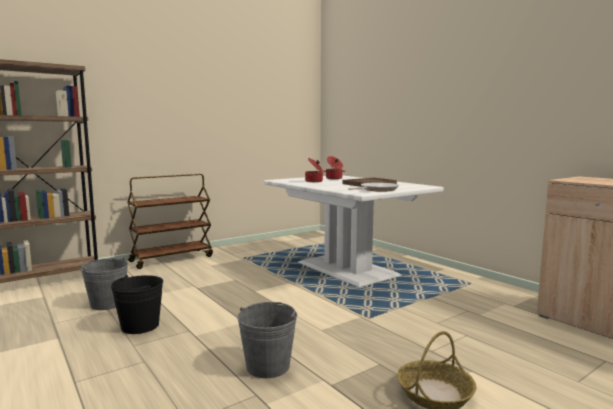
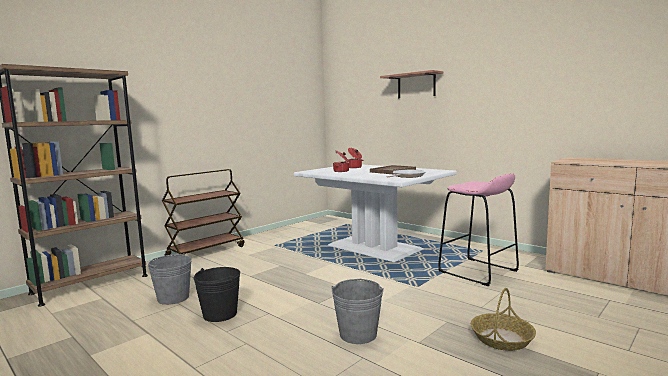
camera: 10 degrees left, 0 degrees up
(411, 88) = (416, 85): none -> shelf
(451, 307) = (478, 271): none -> pink stool

